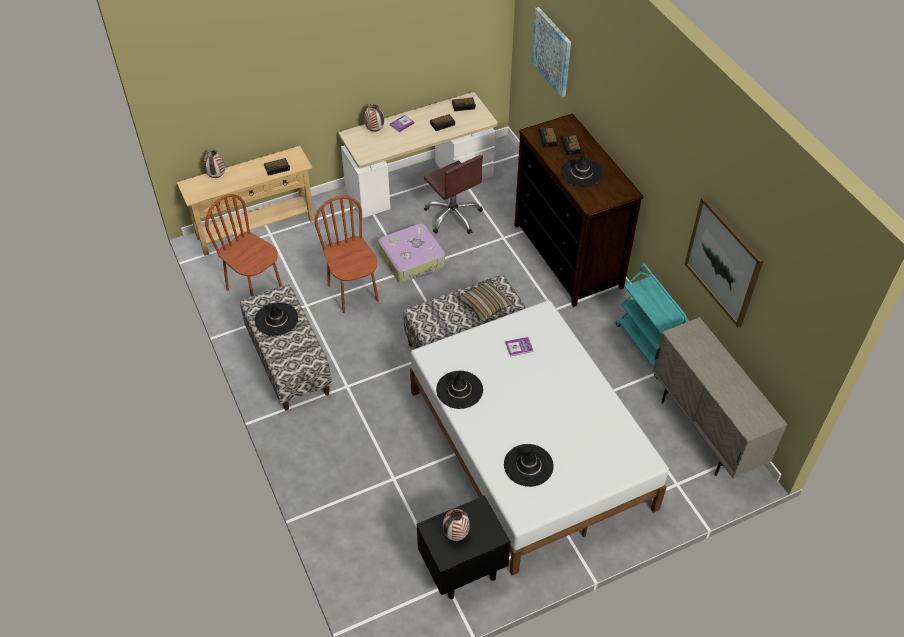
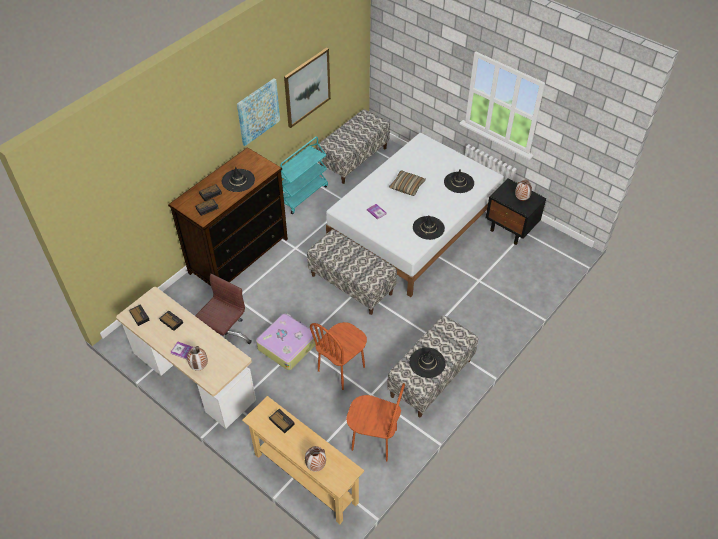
camera: 115 degrees left, 0 degrees up
(255, 289) = (374, 440): brown chair -> brown chair turned 90 degrees counterclockwise
(486, 305) = (341, 250): pillow -> pillow (407, 186)
(552, 52) = (126, 203): picture -> picture (258, 111)
(704, 431) = (354, 159): beige cabinet -> bench

